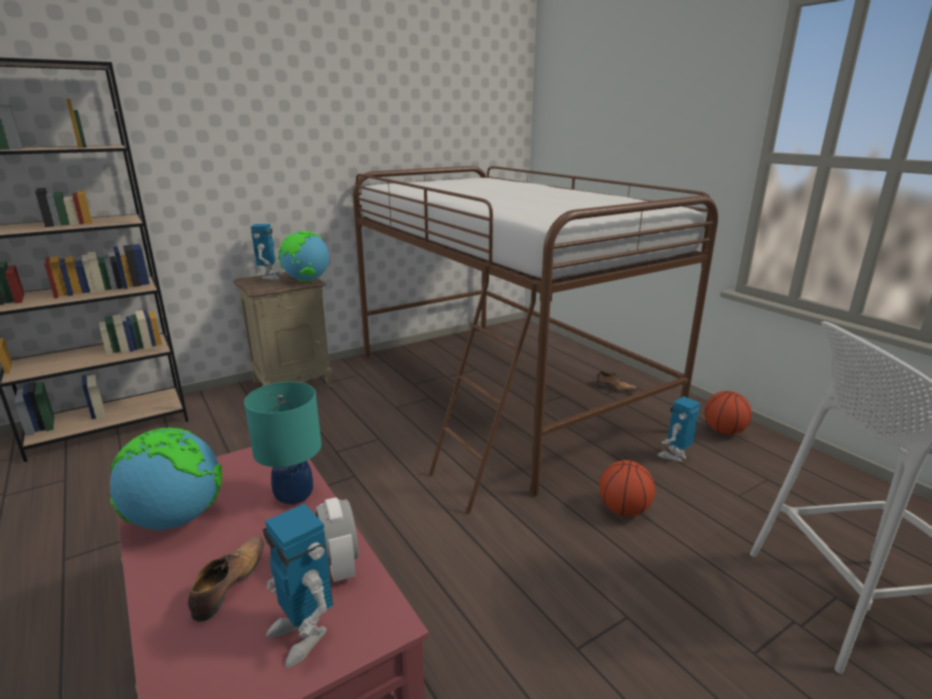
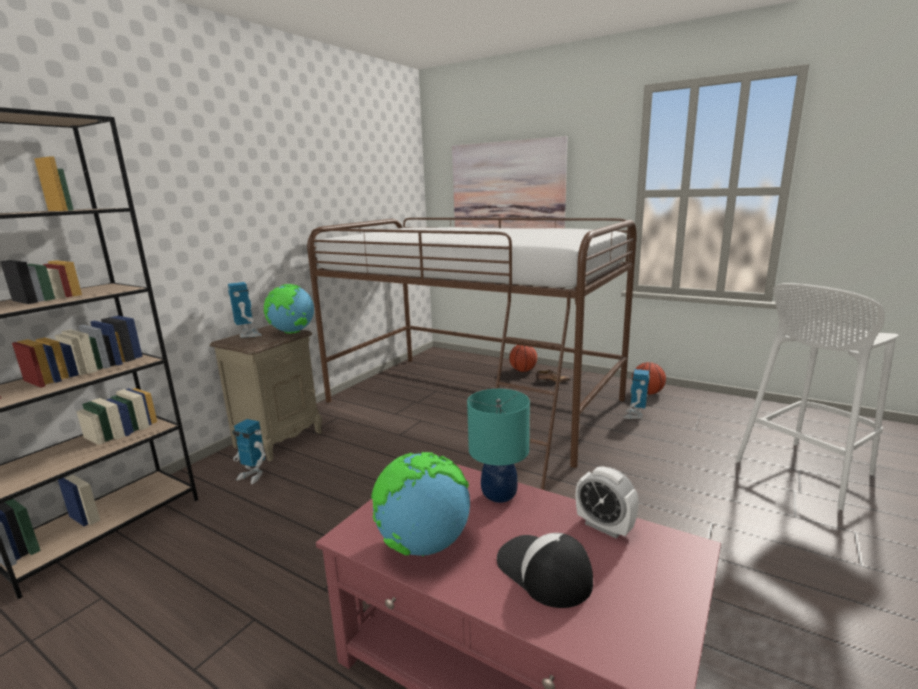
camera: 25 degrees left, 5 degrees down
(228, 584) = (543, 571): shoe -> cap
(303, 634) = (649, 578): toy robot -> toy robot (253, 476)
(611, 140) = (507, 190): none -> picture
(623, 510) = (640, 458): basketball -> basketball (523, 371)

